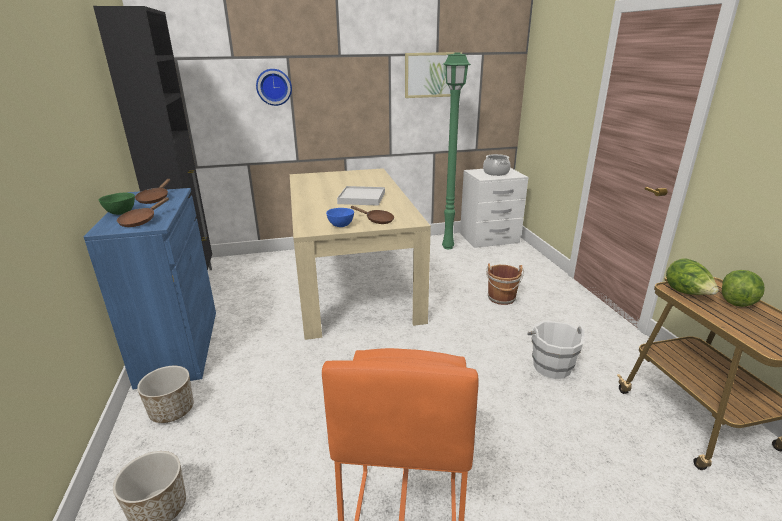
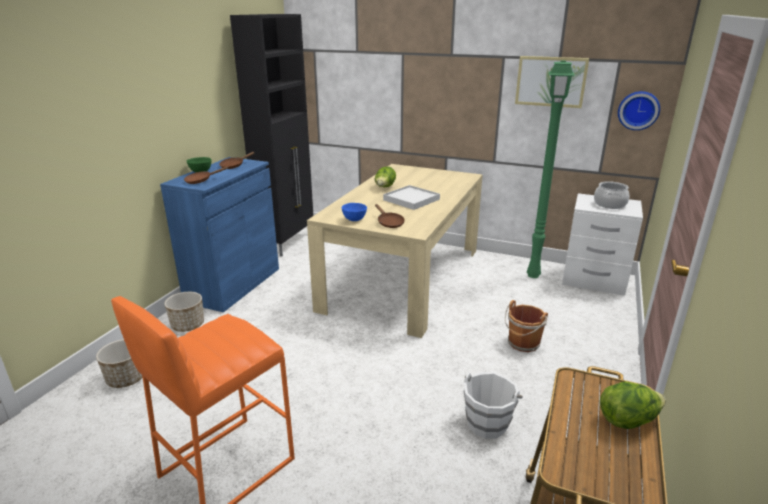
camera: 35 degrees right, 0 degrees up
(274, 87) = (387, 81): wall clock -> wall clock (638, 110)
(687, 293) = (581, 389): lettuce -> lettuce (384, 187)

